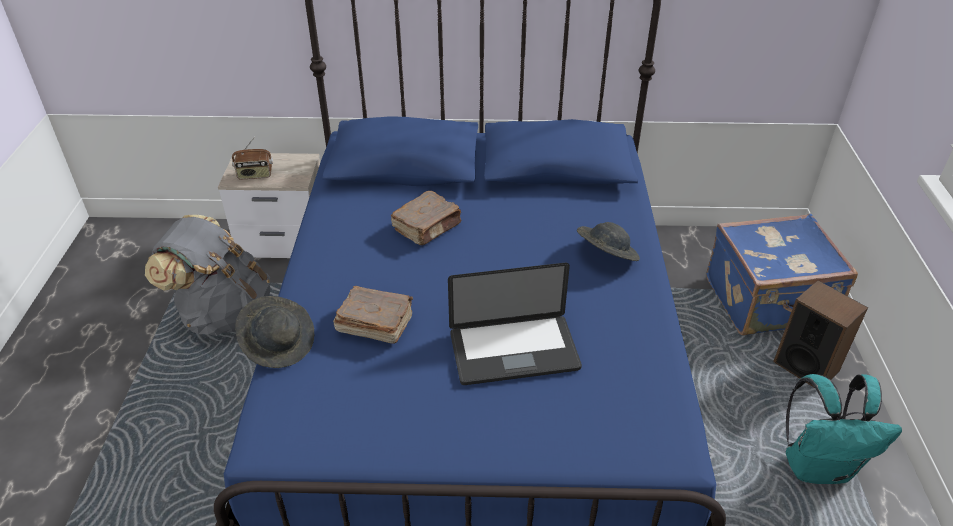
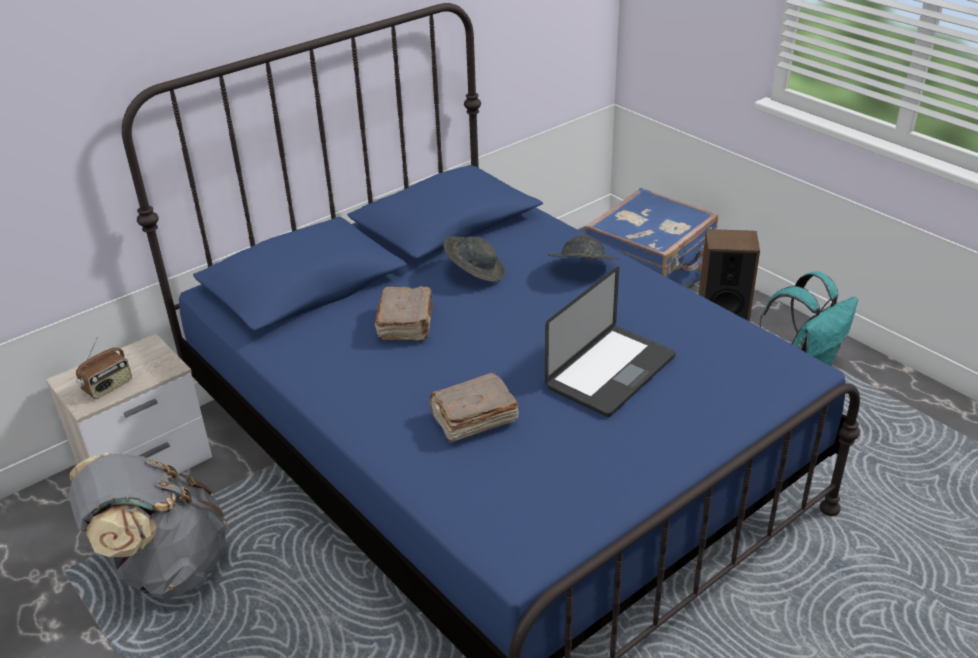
camera: 40 degrees left, 5 degrees down
(279, 344) = (411, 484): grey hat -> grey hat (474, 272)

